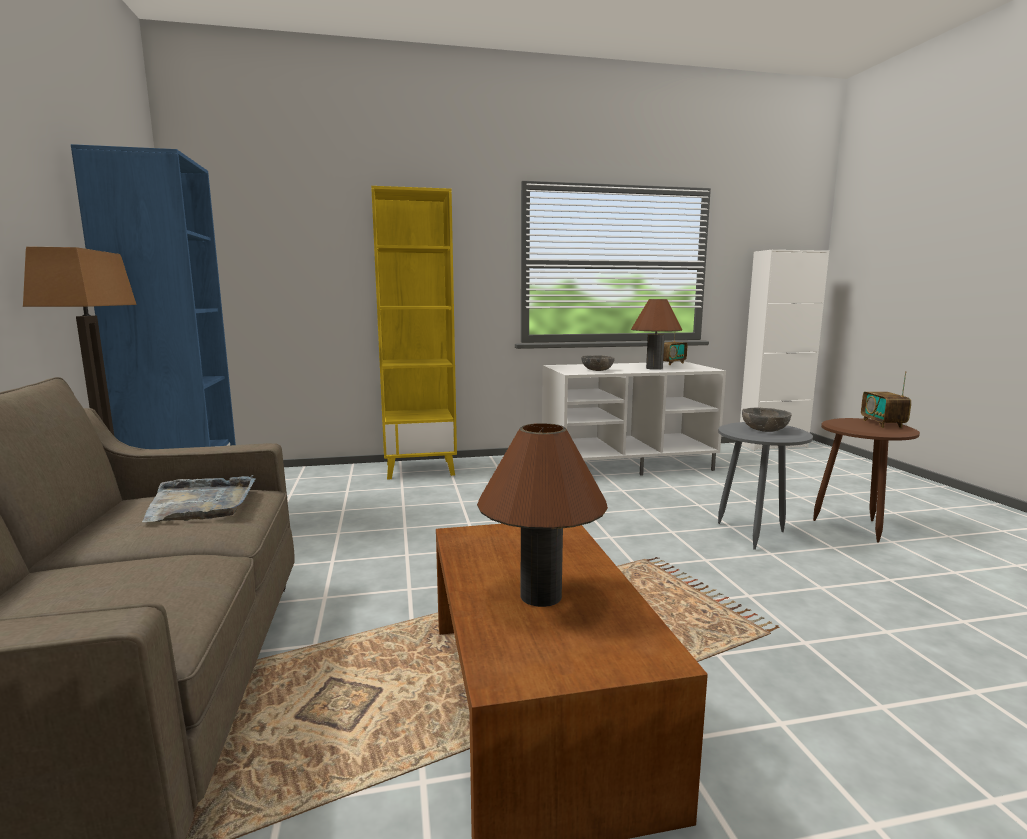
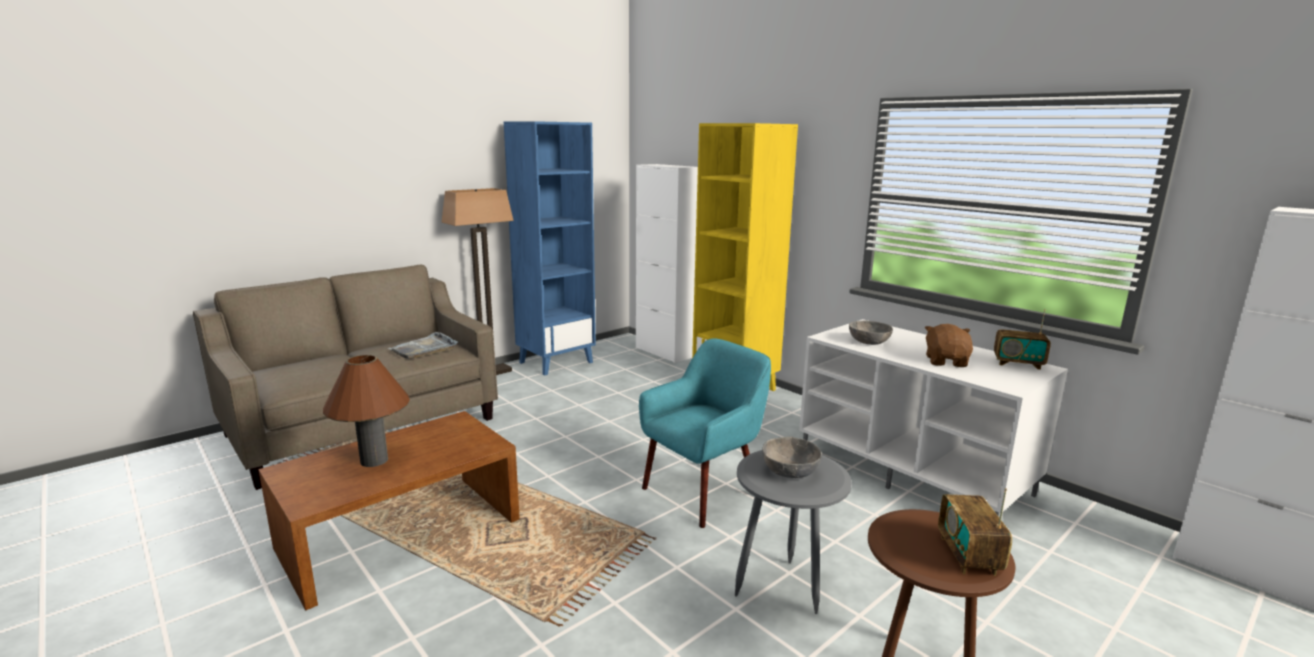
camera: 60 degrees right, 5 degrees up
(286, 472) = (664, 352): none -> white cabinet
(595, 524) = (703, 492): none -> turquoise armchair
(654, 368) = (946, 362): brown table lamp -> brown plush toy
(882, 424) = (968, 556): radio -> radio turned 60 degrees counterclockwise

